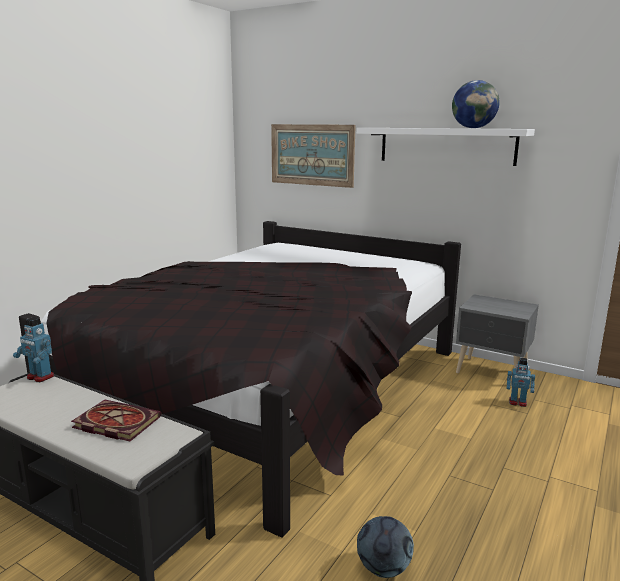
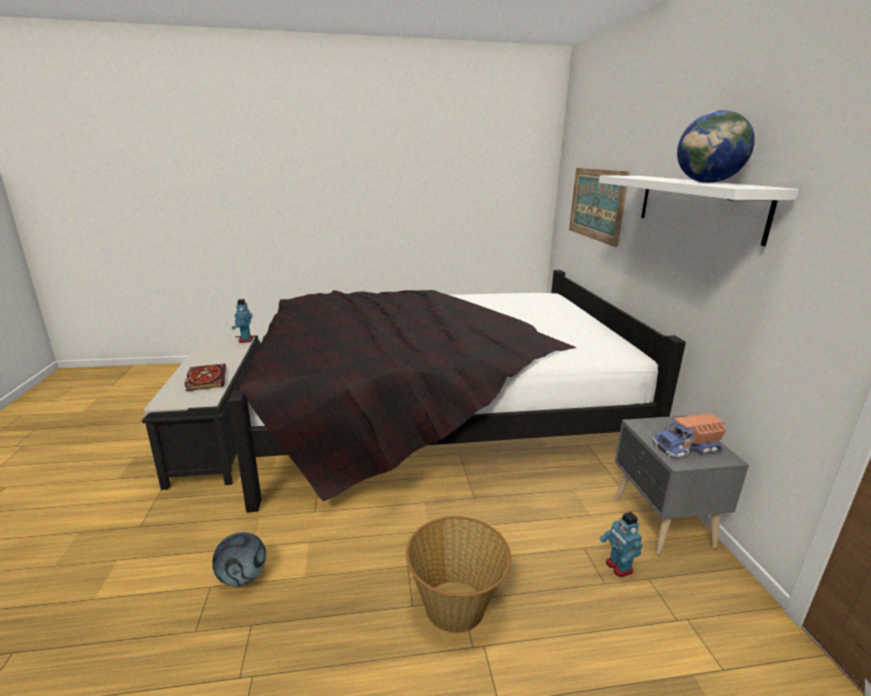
camera: 50 degrees right, 5 degrees up
(507, 472) = (456, 606): none -> basket
(509, 308) = (686, 448): none -> toy truck

